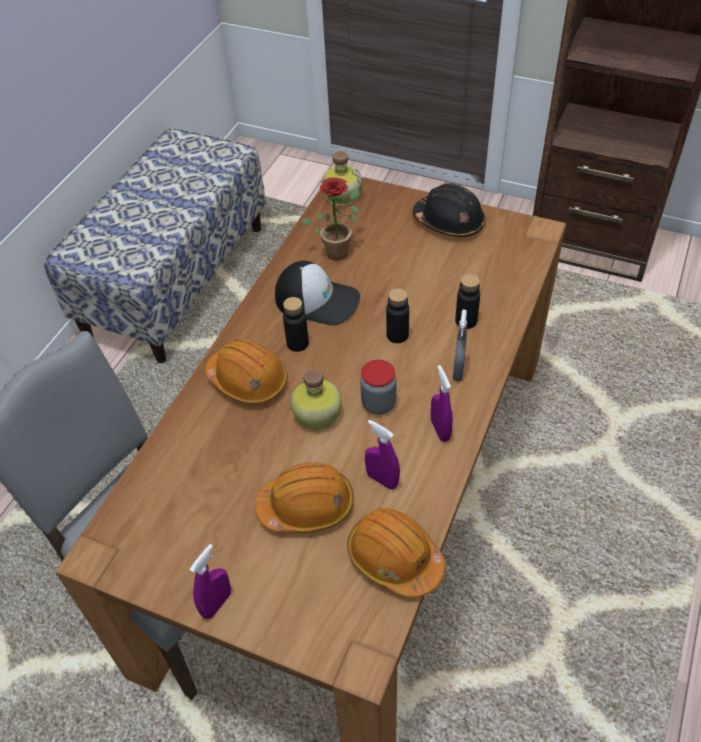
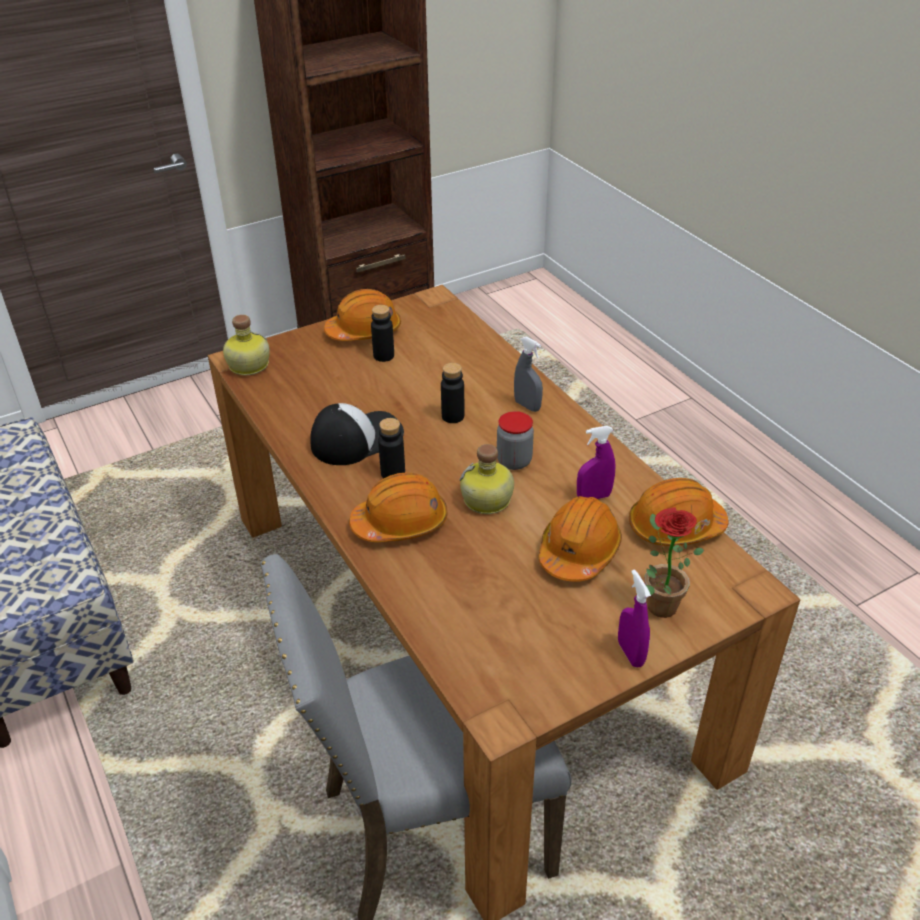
camera: 55 degrees left, 10 degrees down
(338, 250) = (313, 399): potted plant -> potted plant (657, 602)
(440, 430) = (575, 443): purple spray bottle -> none
(449, 222) = (364, 331): black hard hat -> orange hard hat
(466, 321) = (481, 377): black bottle -> black bottle (383, 356)

